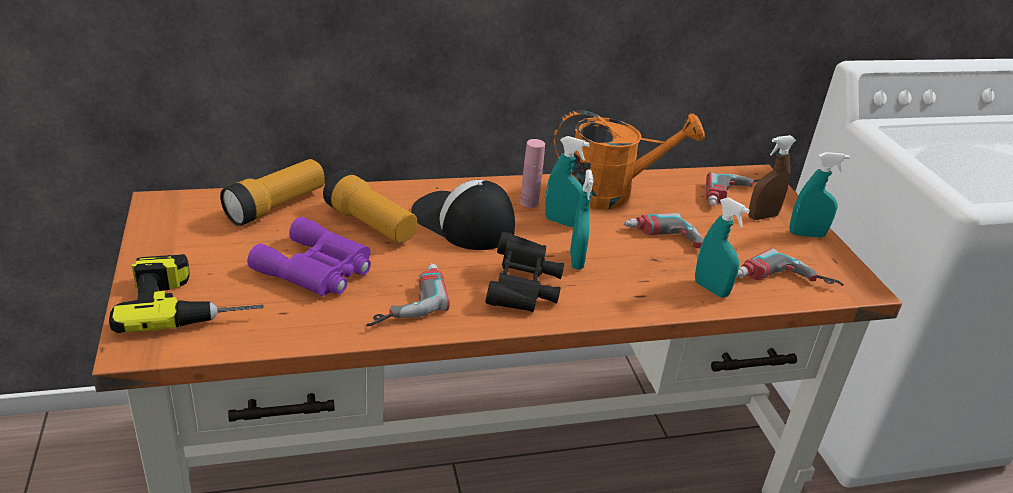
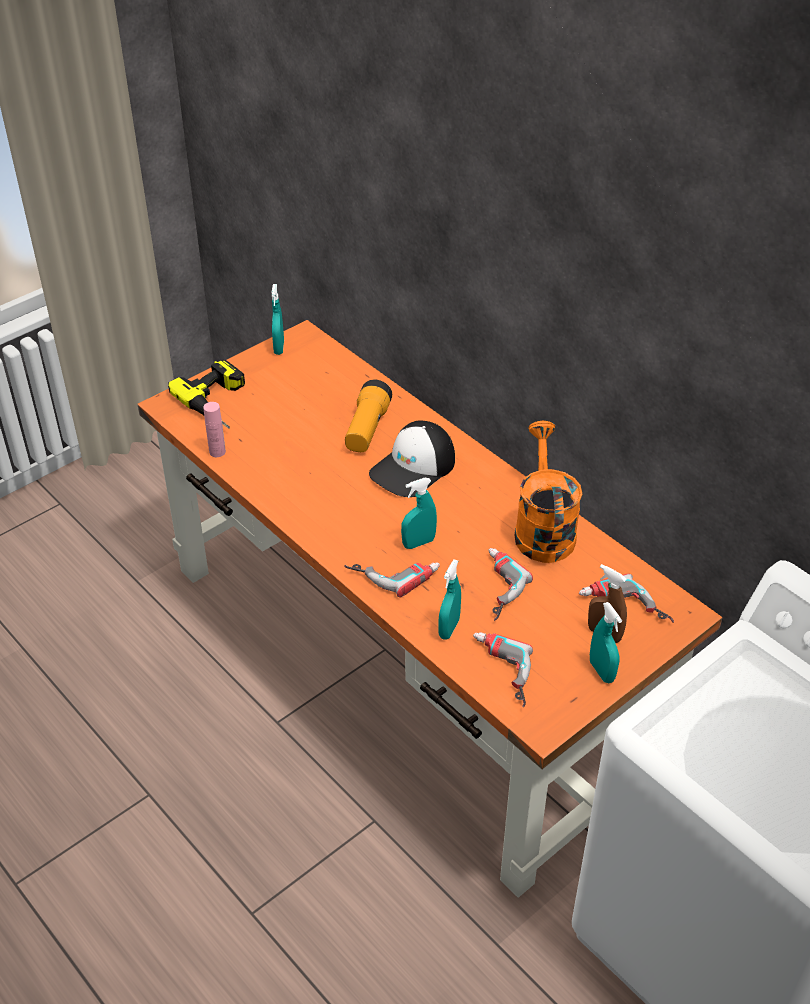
camera: 65 degrees right, 10 degrees up
(276, 206) = (347, 380): flashlight -> none
(317, 269) = (294, 431): purple binoculars -> none
(404, 300) = (295, 481): power drill -> power drill (393, 571)
(462, 222) = (413, 468): cap -> cap turned 150 degrees counterclockwise
(523, 289) = (356, 529): black binoculars -> none
(529, 203) = (477, 490): pink bottle -> pink bottle (217, 452)
(562, 222) = (466, 517): turquoise spray bottle -> turquoise spray bottle (279, 348)
(611, 193) = (543, 529): orange watering can -> orange watering can turned 150 degrees counterclockwise

